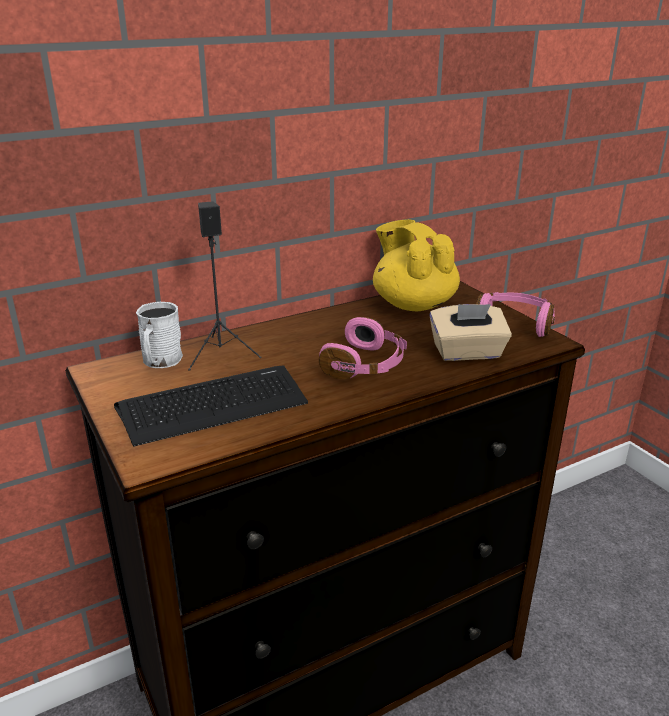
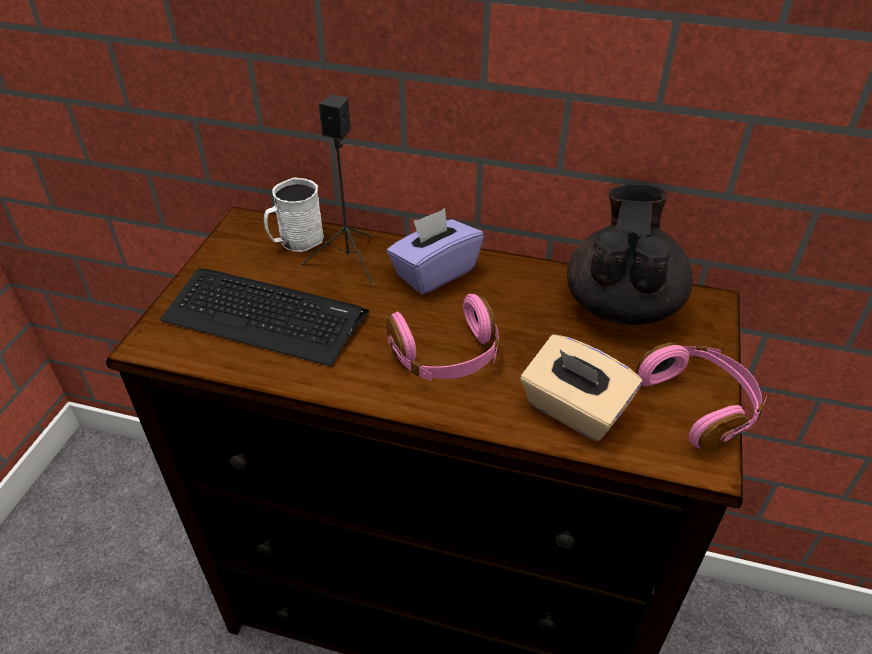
camera: 45 degrees right, 15 degrees up
(288, 335) = (434, 272): none -> purple tissue box
(413, 304) = (621, 304): yellow teapot -> black teapot

